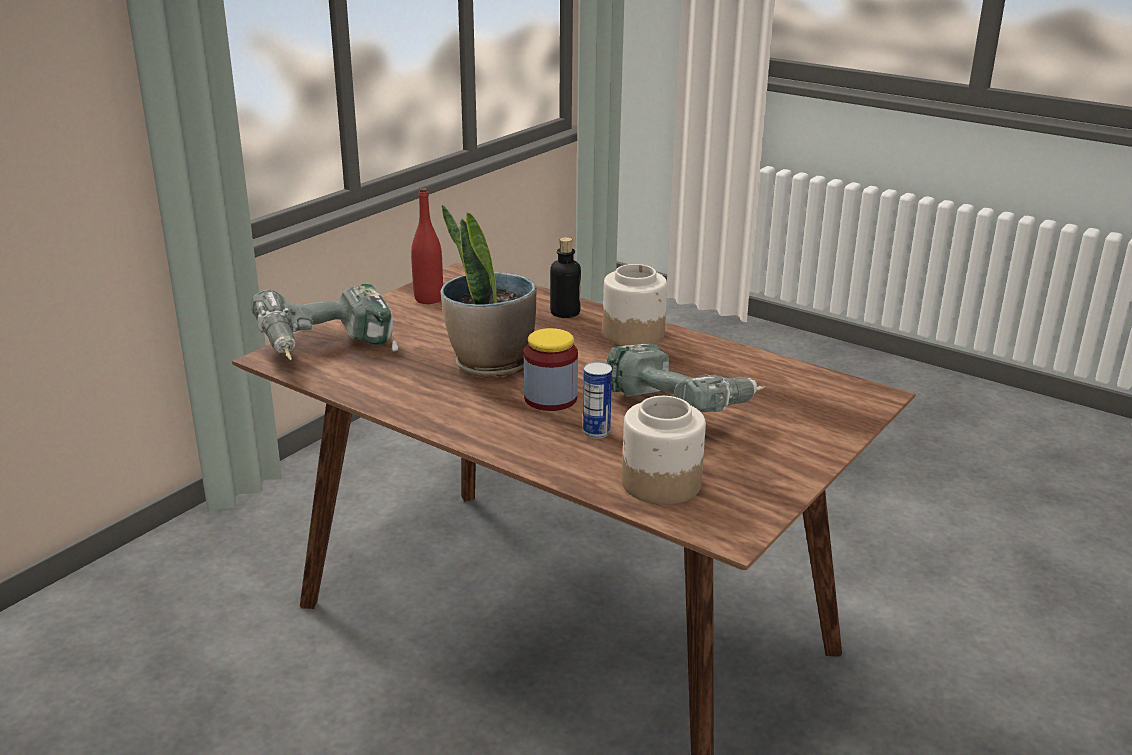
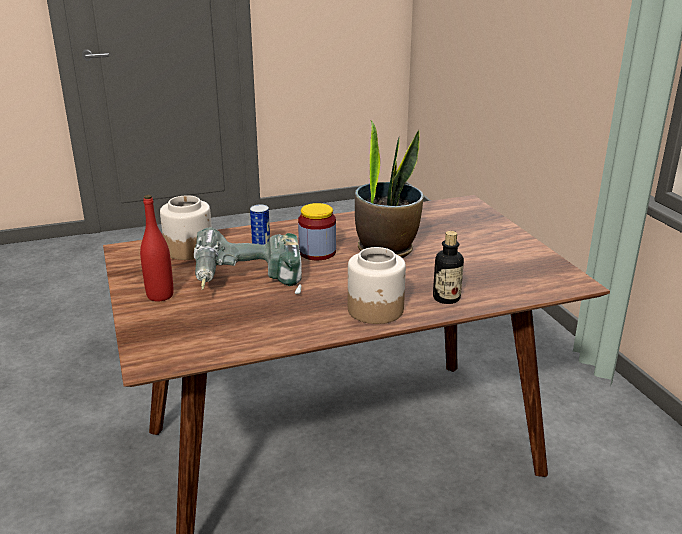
camera: 125 degrees right, 0 degrees up
(328, 350) = (461, 215): power drill -> none
(428, 299) = (524, 259): red bottle -> red bottle (160, 295)

